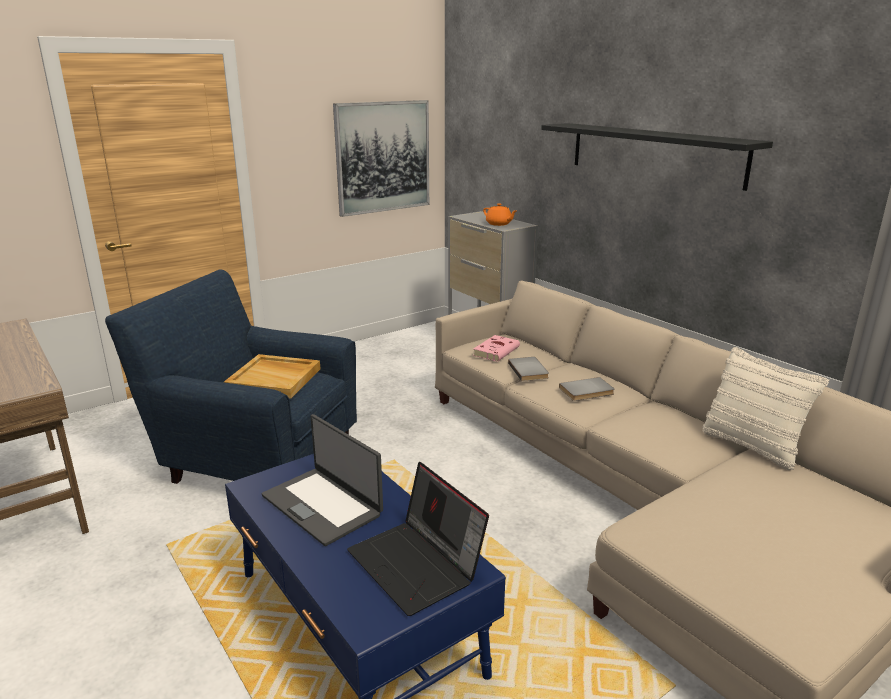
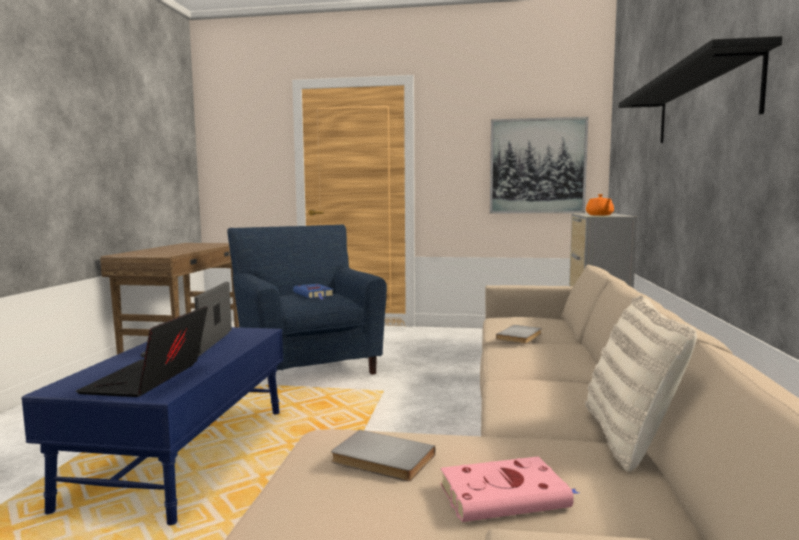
camera: 45 degrees right, 15 degrees down
(275, 379) = (314, 294): beige tray -> blue book
(497, 351) = (522, 322): pink book -> pink book (507, 496)
(587, 392) = (538, 357): grey book -> grey book (381, 460)

